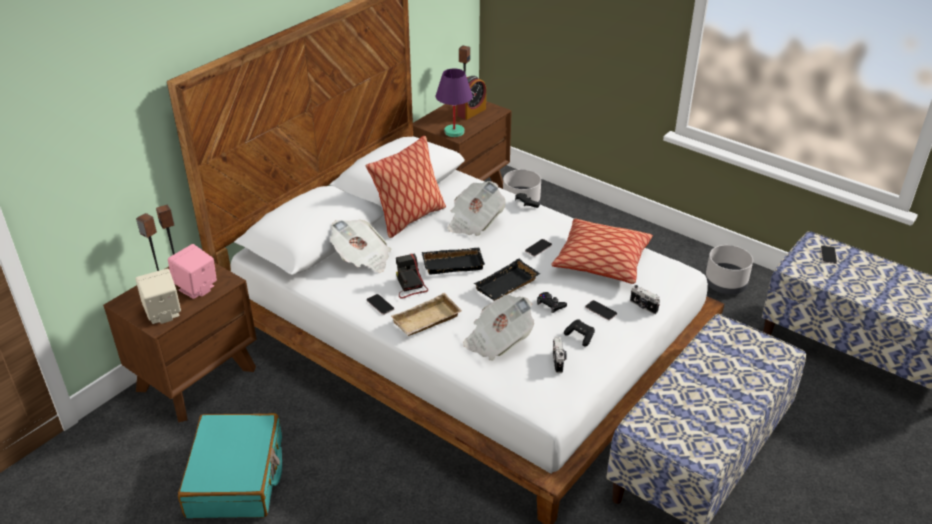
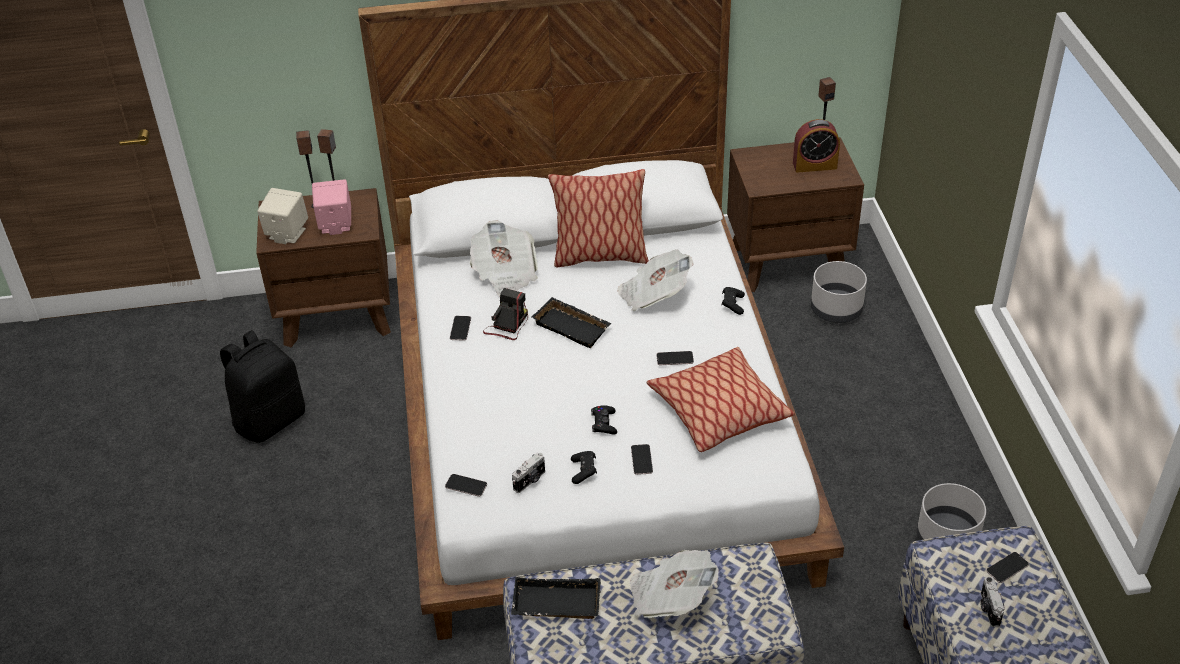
camera: 45 degrees right, 5 degrees up
(236, 477) = (270, 420): turquoise suitcase -> black backpack
(426, 321) = (475, 368): beige tray -> none
(454, 132) = (763, 181): purple table lamp -> none
(497, 341) = (507, 426): newspaper -> newspaper (670, 598)
(507, 286) = (587, 379): black tray -> black tray (555, 605)
(525, 389) = (466, 485): none -> phone
(643, 306) = (687, 483): camera -> camera (988, 609)

